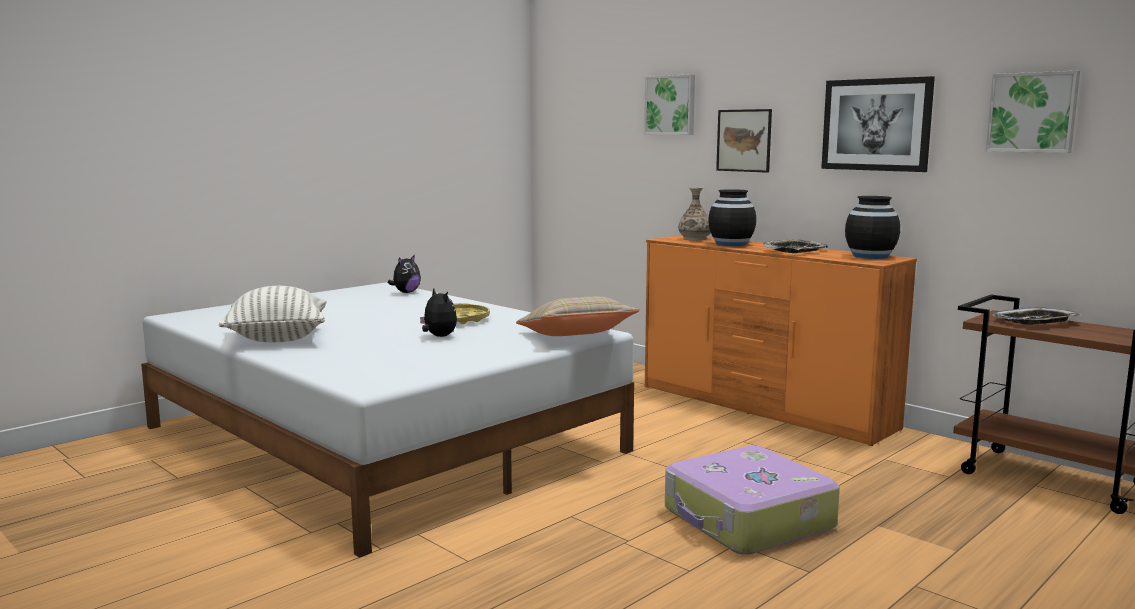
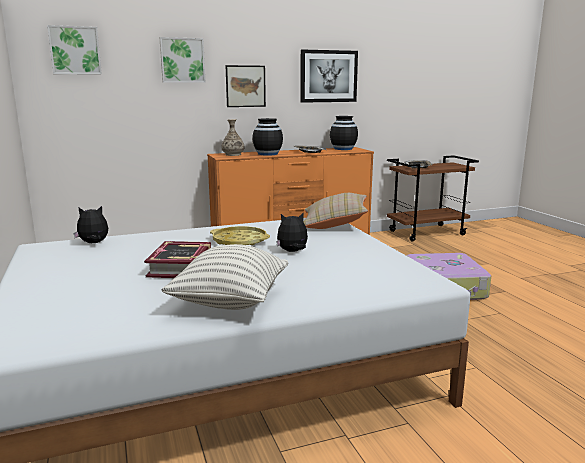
camera: 65 degrees left, 5 degrees up
(359, 318) = (181, 267): none -> book
(406, 292) = (94, 243): plush toy -> plush toy turned 75 degrees counterclockwise
(1032, 112) = (398, 71): picture -> picture (75, 50)

